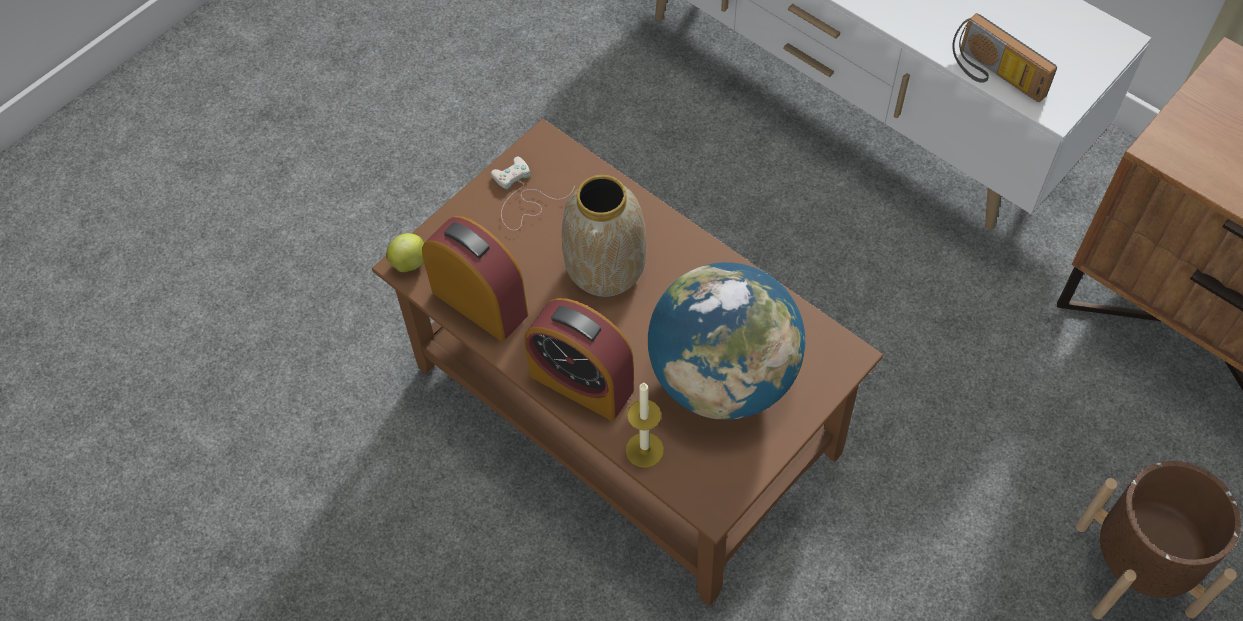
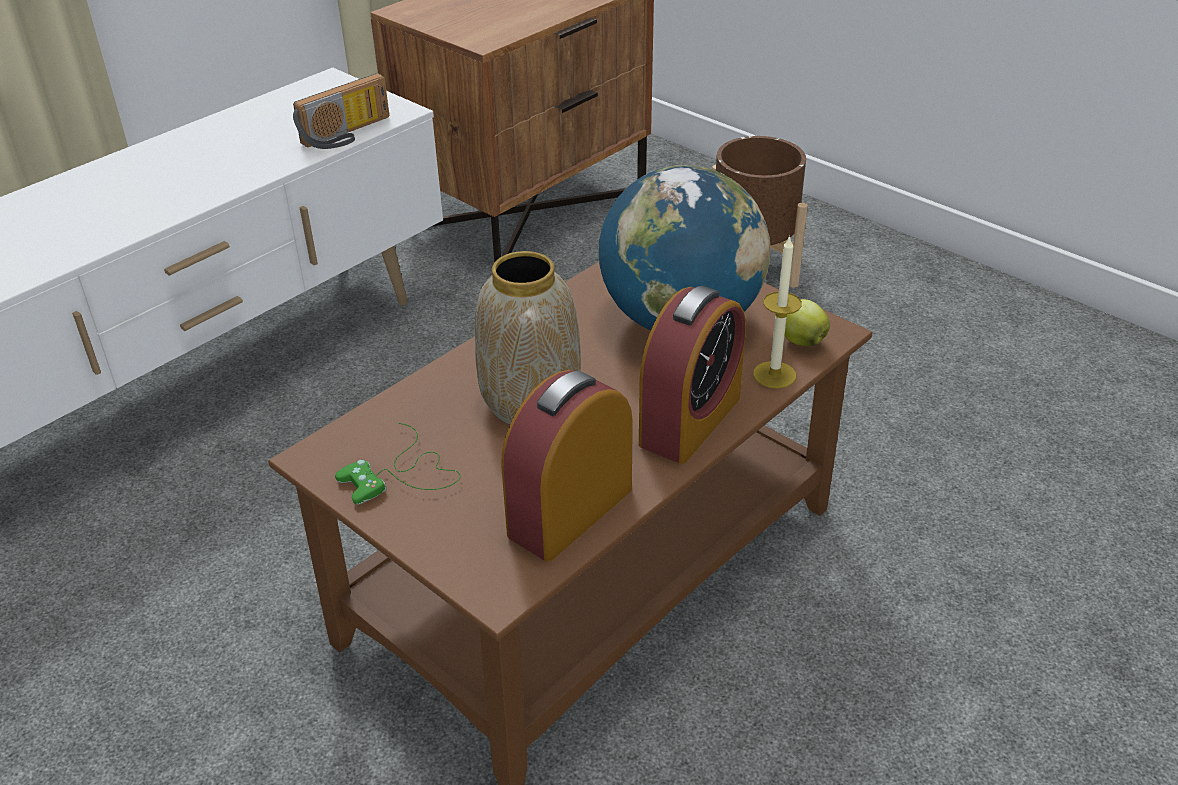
camera: 90 degrees left, 20 degrees down
(410, 262) = (494, 587): apple -> apple (801, 341)
(523, 197) = (402, 475): white game controller -> green game controller

